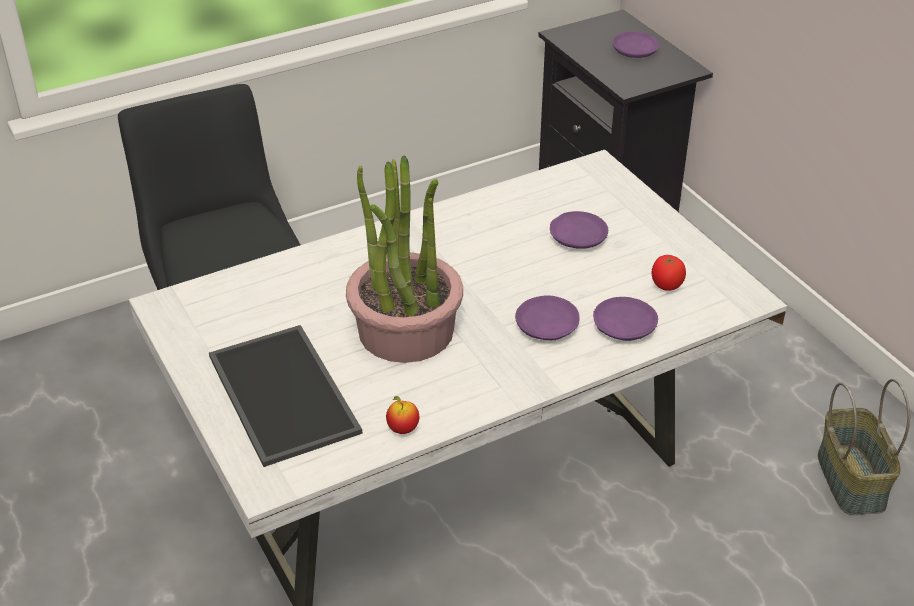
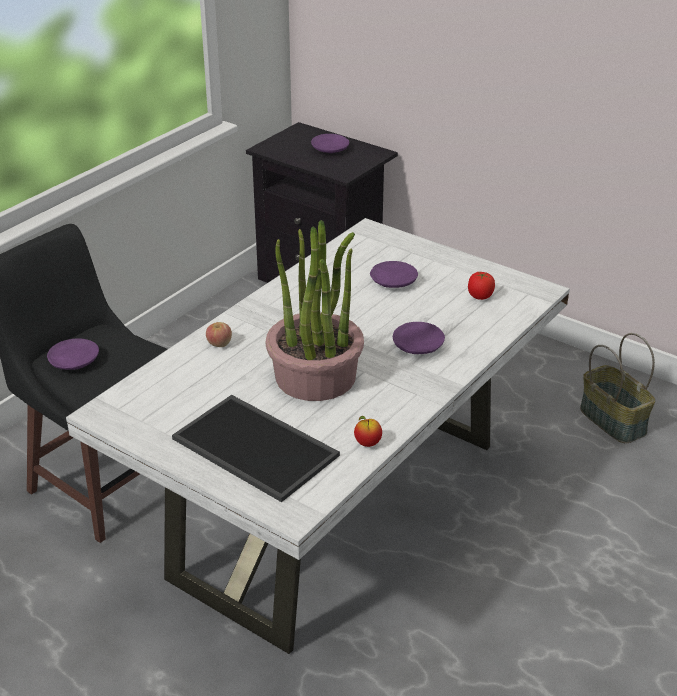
camera: 25 degrees left, 5 degrees down
(334, 261) = (219, 344): none -> apple
(623, 327) = (472, 331): purple plate -> purple plate (73, 361)

